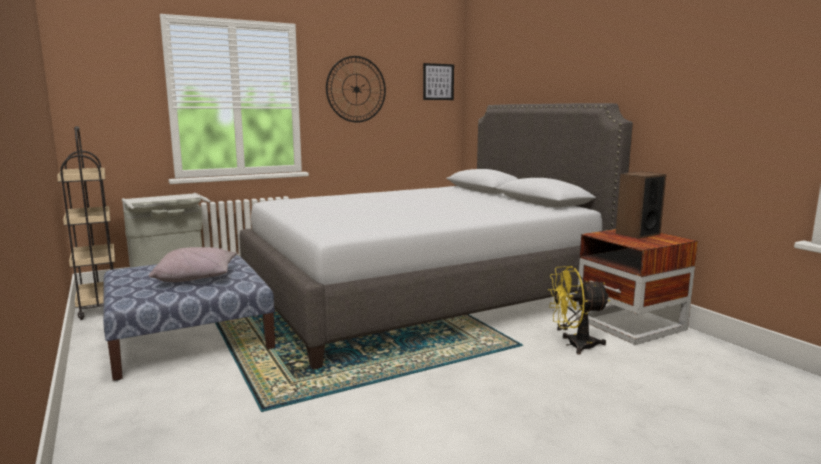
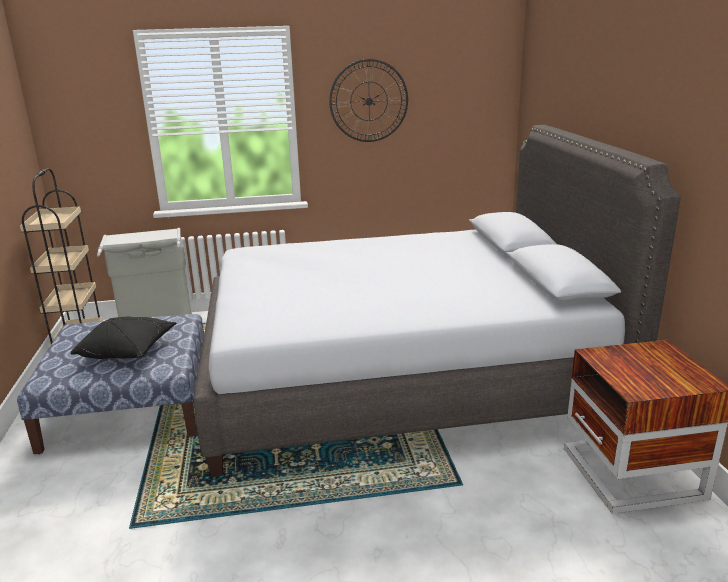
camera: 20 degrees right, 10 degrees up
(197, 277) = (128, 350): purple pillow -> black pillow
(438, 82) = (483, 84): picture -> none
(574, 345) = (528, 497): yellow fan -> none
(637, 234) = (656, 360): speaker -> none

